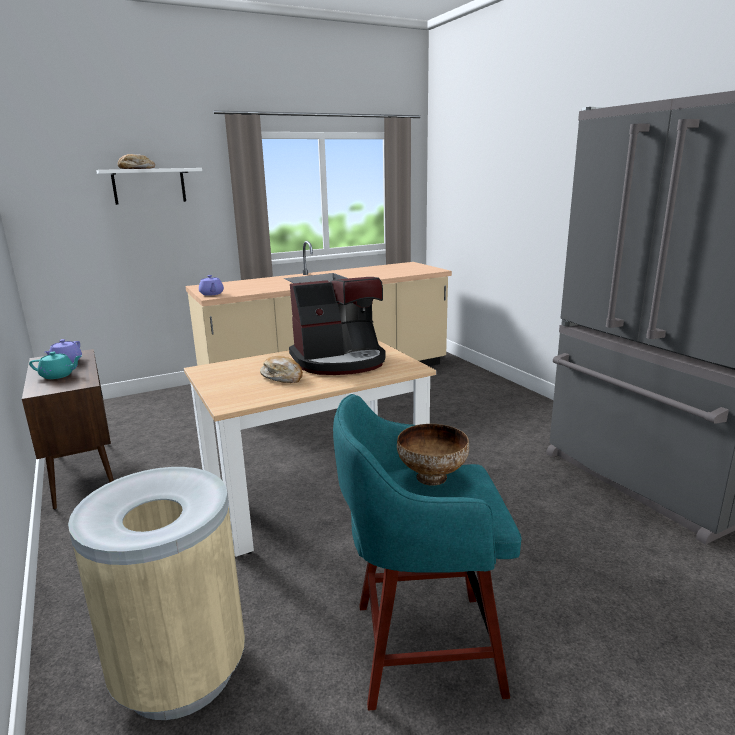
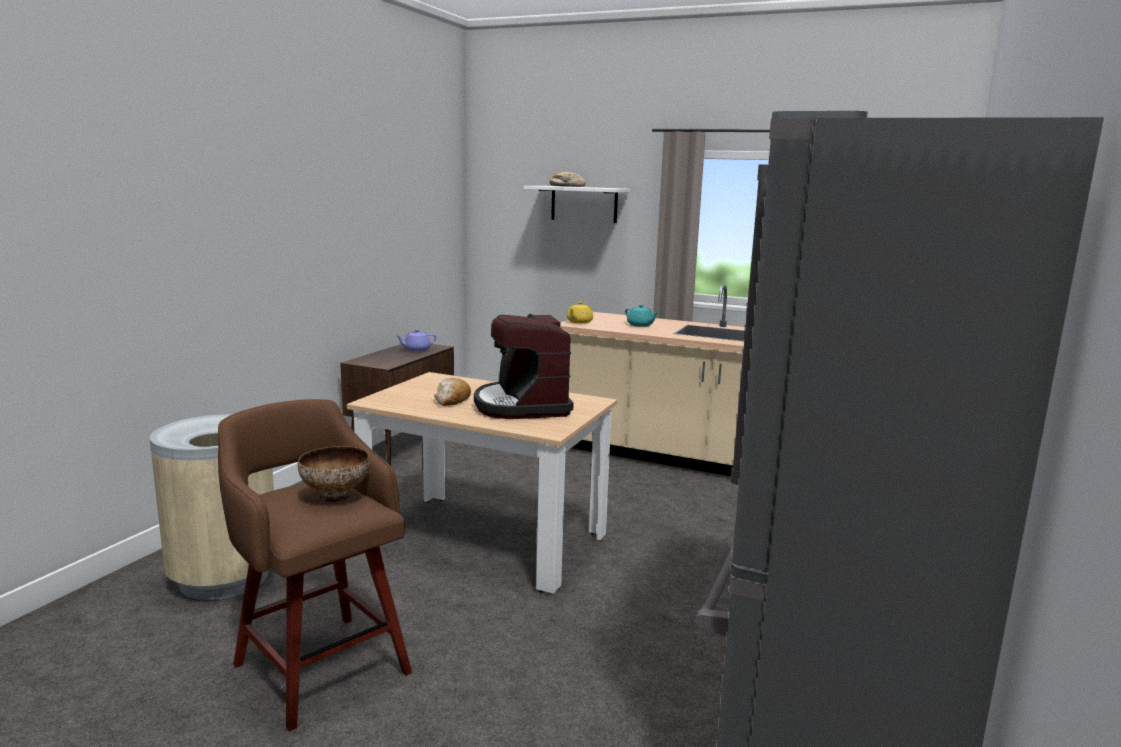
camera: 50 degrees right, 5 degrees down
(58, 375) = (389, 356): turquoise teapot -> turquoise teapot (640, 325)
(212, 294) = (579, 322): purple teapot -> yellow teapot
(340, 361) = (522, 405): coffee machine -> coffee machine turned 45 degrees clockwise
(420, 647) = (320, 665): turquoise stool -> brown stool

